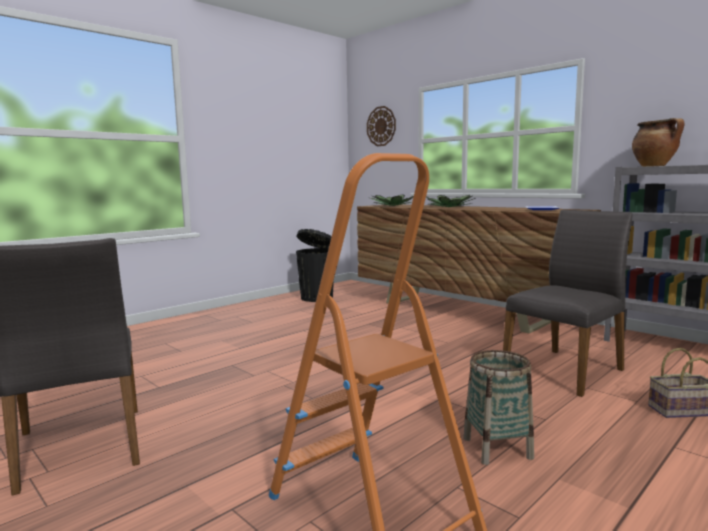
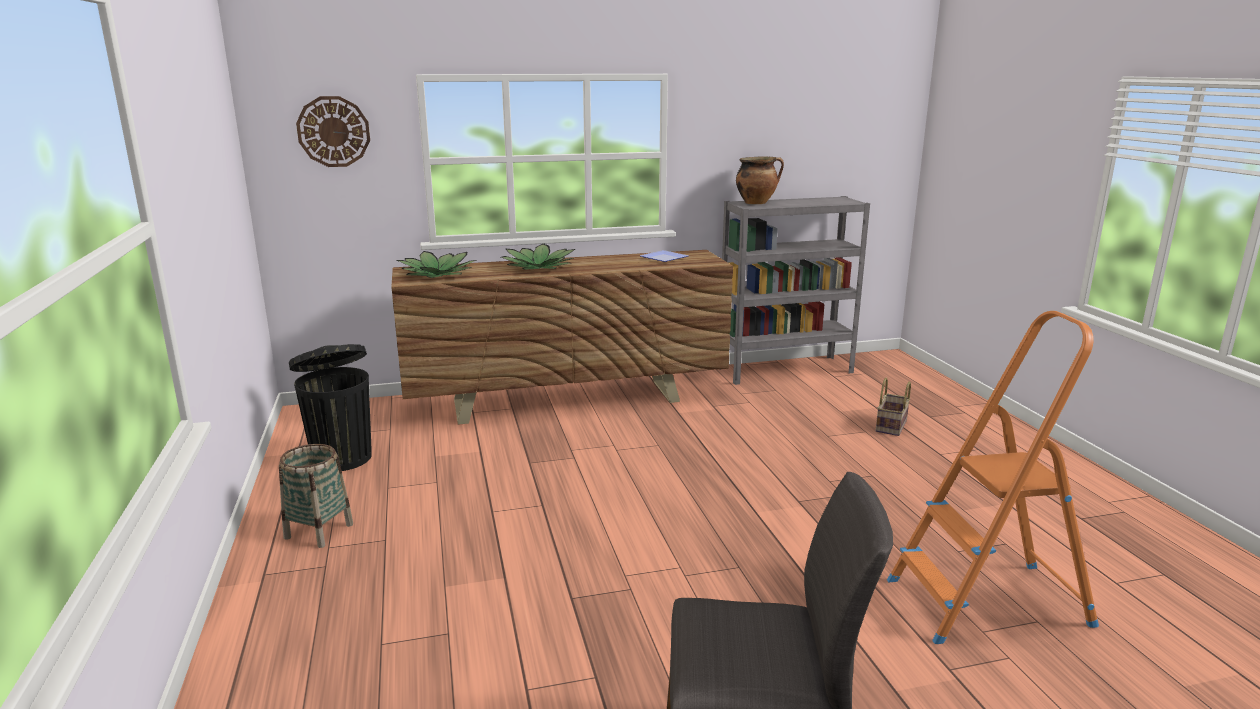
camera: 60 degrees left, 10 degrees up
(497, 448) = (908, 513): basket -> basket (319, 531)
(565, 370) = (785, 427): grey chair -> none

